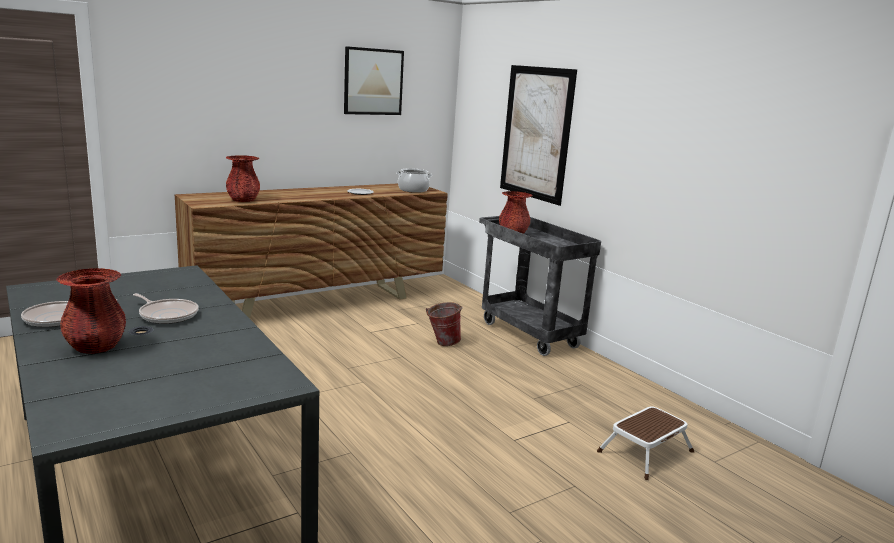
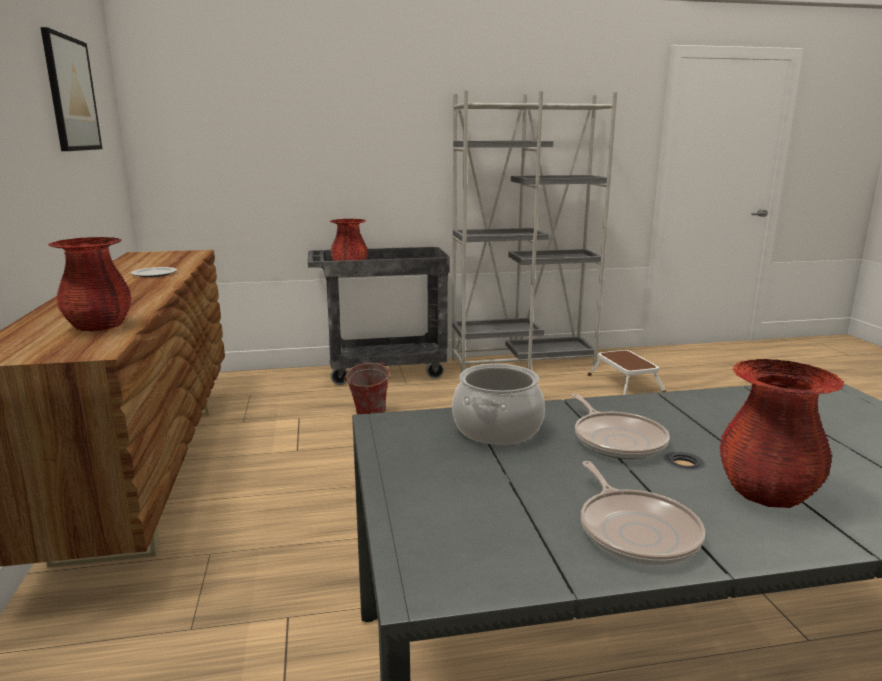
camera: 65 degrees left, 0 degrees up
(167, 315) = (617, 440): frying pan -> frying pan turned 105 degrees clockwise
(413, 190) = (176, 257): cooking pot -> cooking pot (498, 429)
(536, 133) = (309, 150): picture -> none
(634, 389) = (523, 363): none -> grey bookcase

